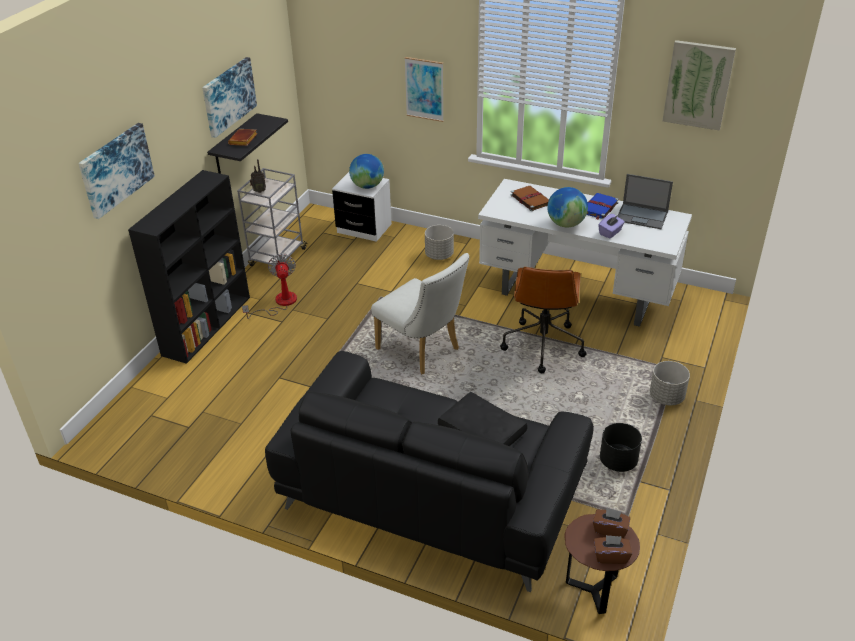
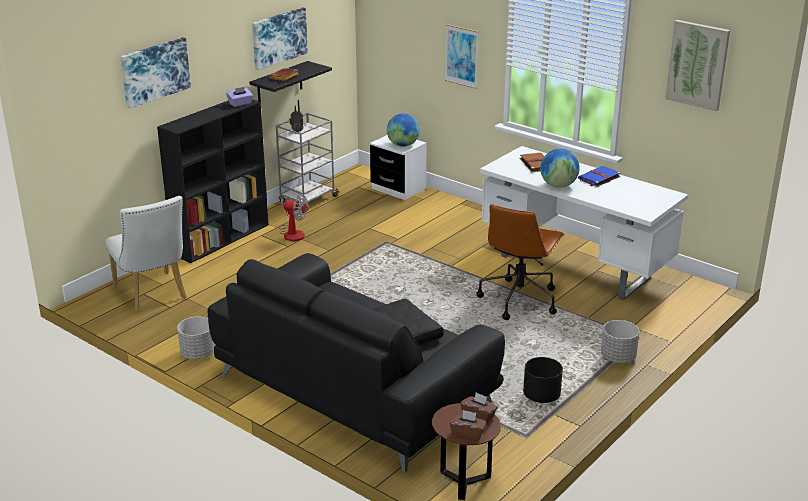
camera: 15 degrees right, 10 degrees down
(279, 303) = (292, 232): fan -> fan turned 105 degrees clockwise
(422, 351) = (403, 287): white chair -> white chair (153, 295)
(439, 255) = (457, 218): grey planter -> grey planter (197, 354)
(610, 232) = (597, 197): purple tissue box -> purple tissue box (240, 103)
(642, 216) = (637, 189): laptop -> none

